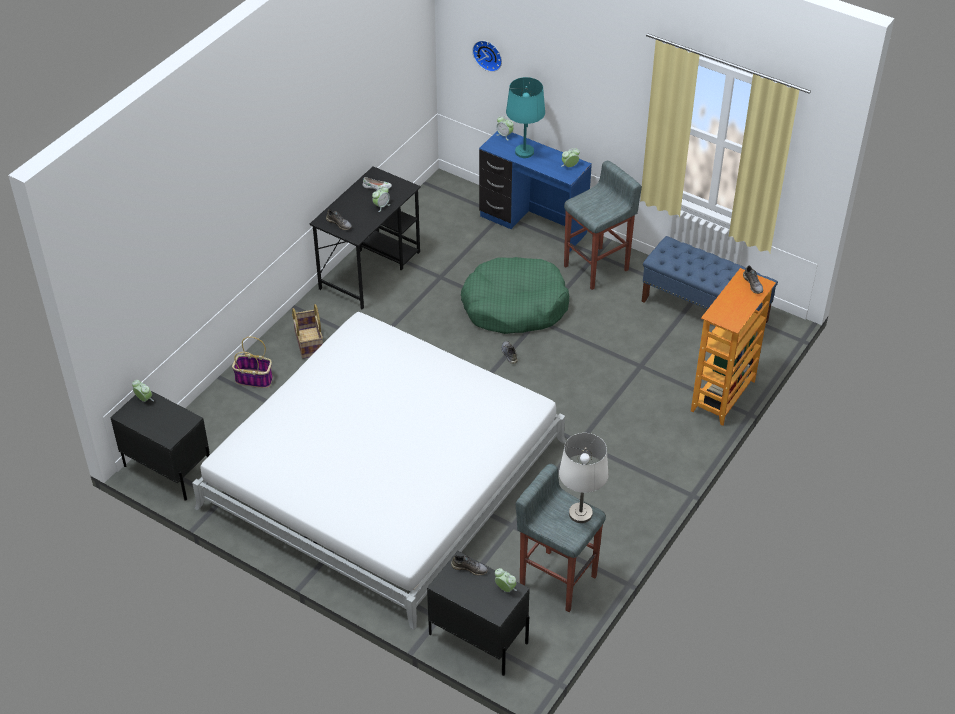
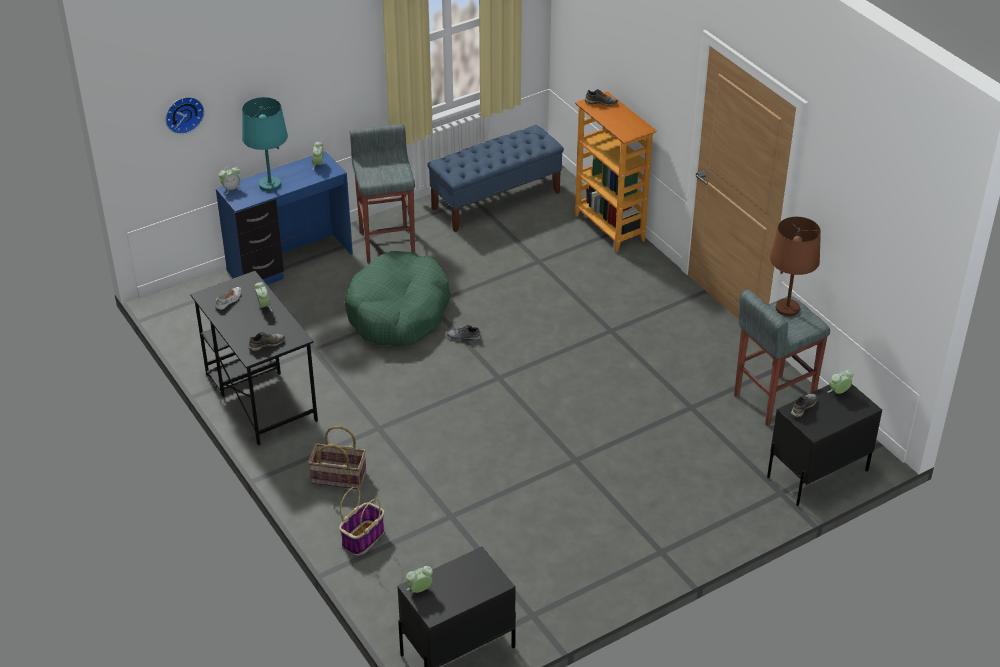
camera: 65 degrees left, 5 degrees down
(384, 474) = (572, 475): white bed -> none
(580, 513) = (787, 308): white table lamp -> brown table lamp

